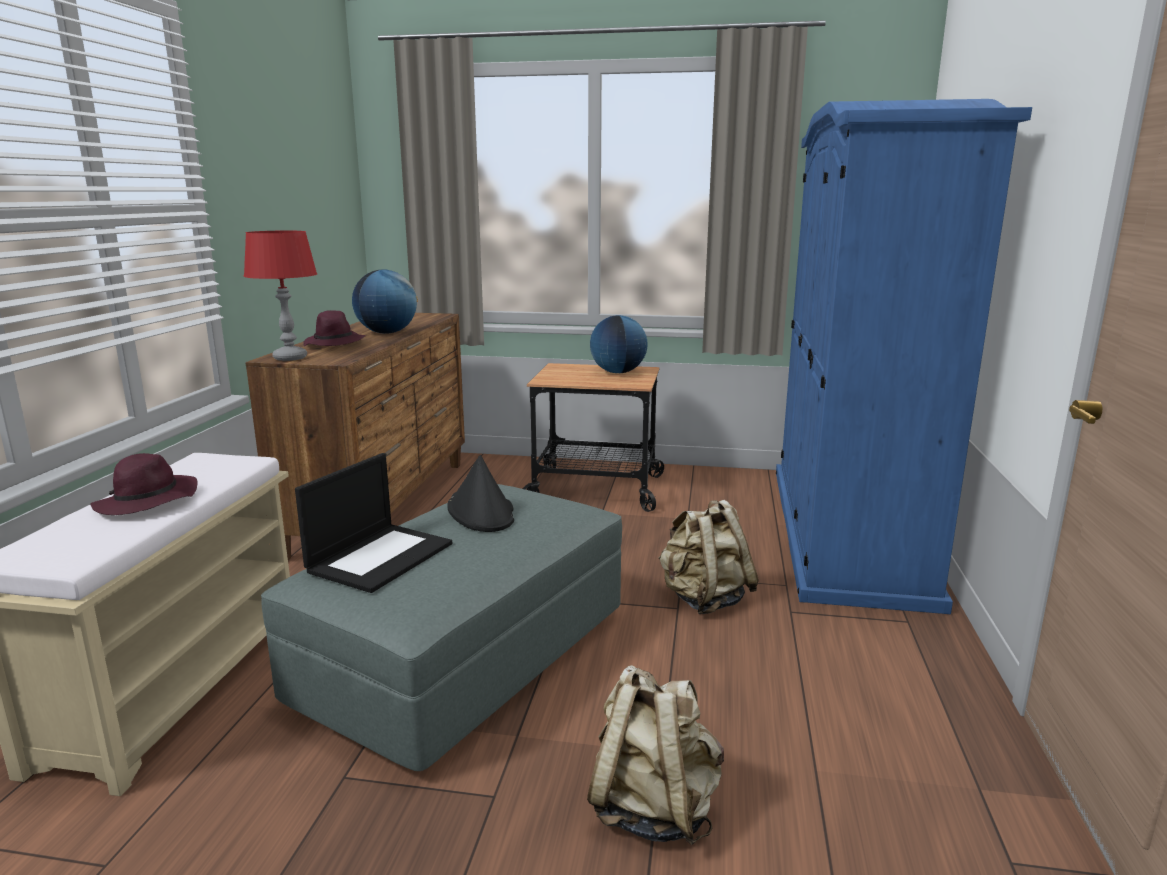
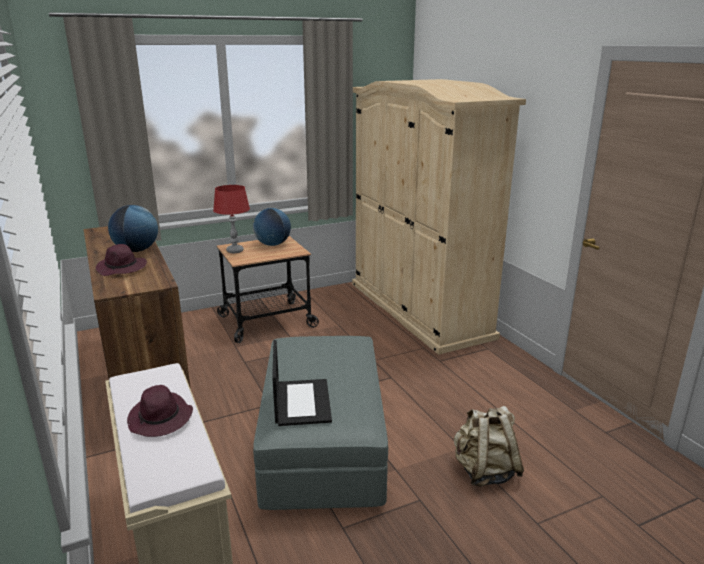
camera: 35 degrees left, 5 degrees up
(290, 358) = (120, 288): red table lamp -> red table lamp (234, 251)
(481, 511) = (310, 357): black hat -> none
(704, 599) = (398, 368): beige backpack -> none
(846, 530) = (418, 309): blue wardrobe -> beige wardrobe

